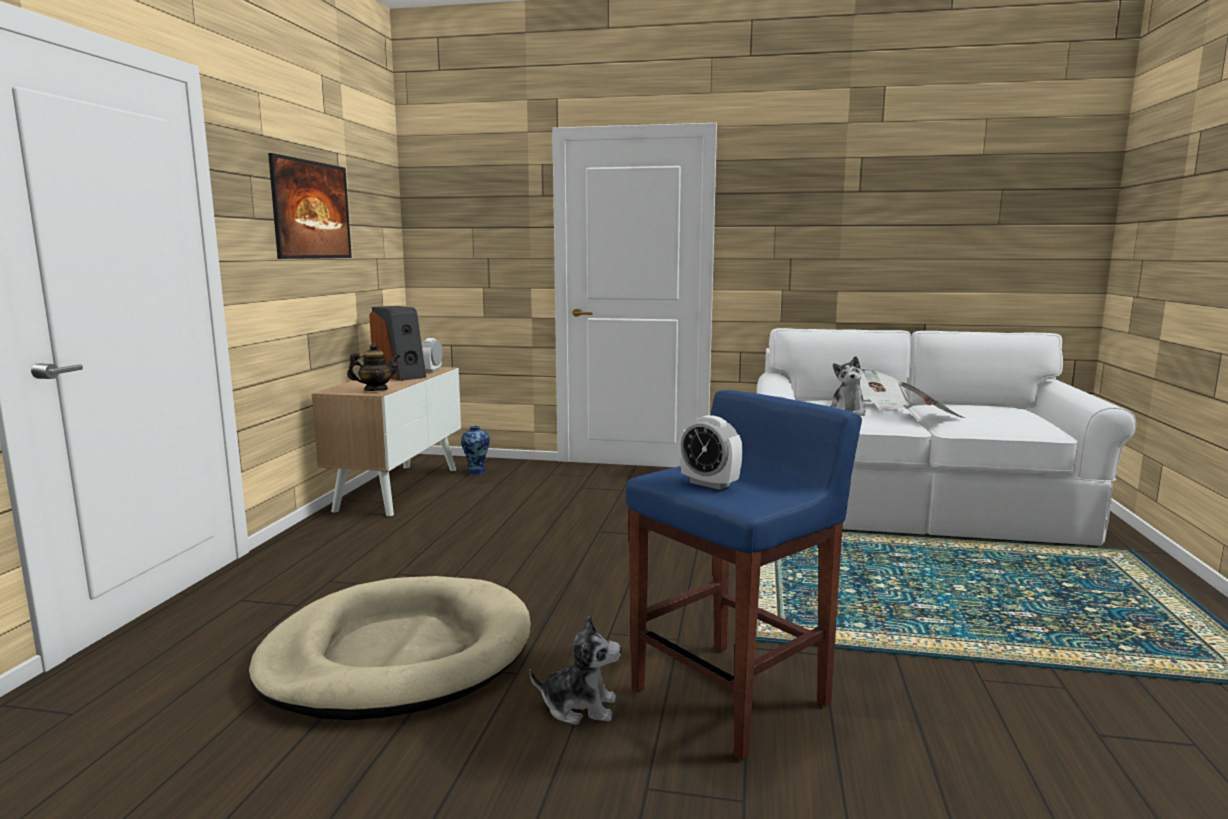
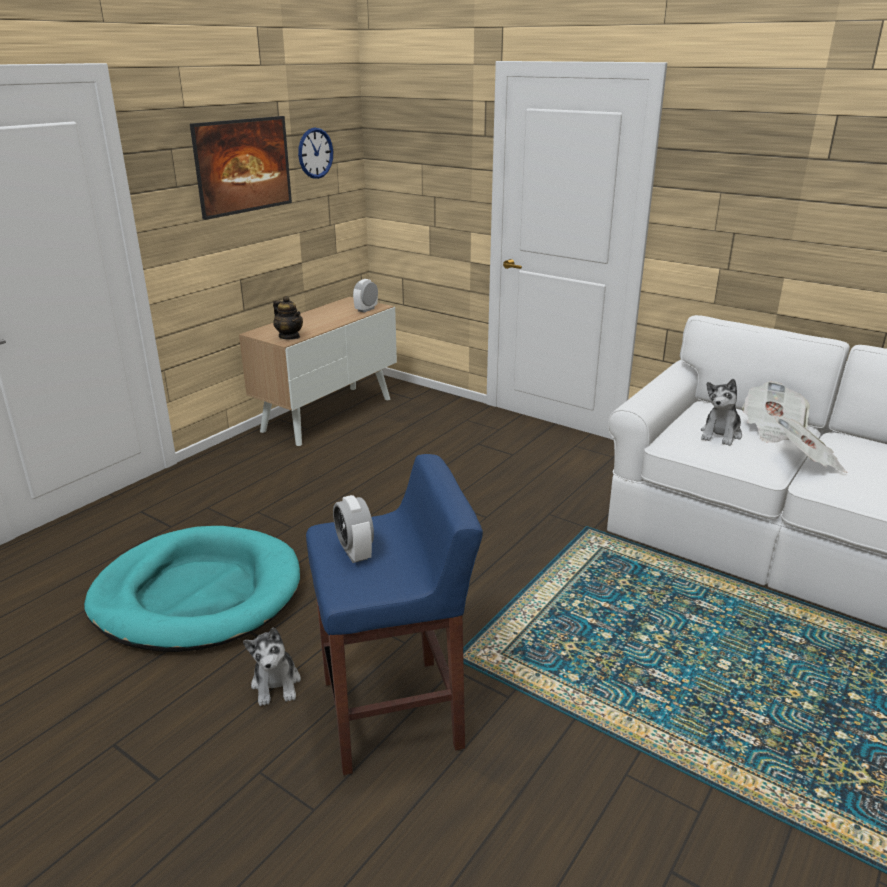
camera: 25 degrees right, 15 degrees up
(367, 212) = (315, 153): none -> wall clock
(375, 390) = (289, 337): teapot -> teapot turned 45 degrees clockwise
(397, 655) = (198, 595): beige dog bed -> turquoise dog bed
(400, 375) = (332, 315): speaker -> none
(476, 472) = (405, 405): vase -> none
(579, 707) = (276, 684): plush toy -> plush toy turned 45 degrees clockwise

